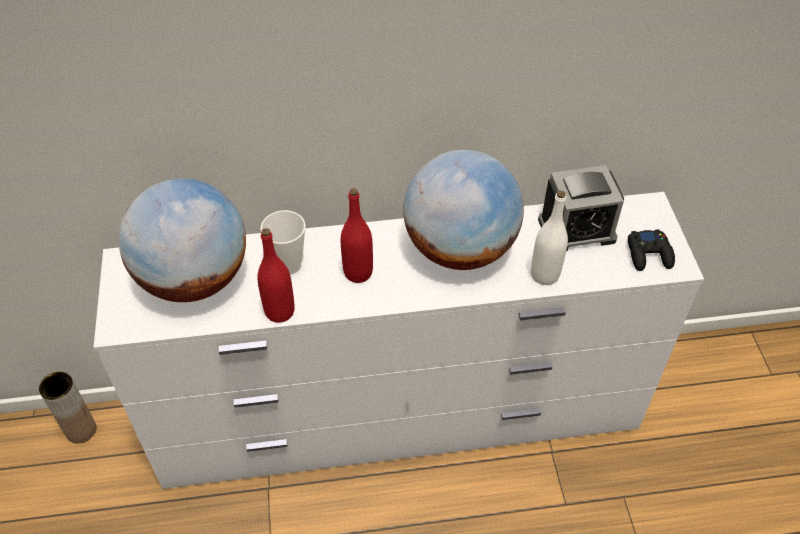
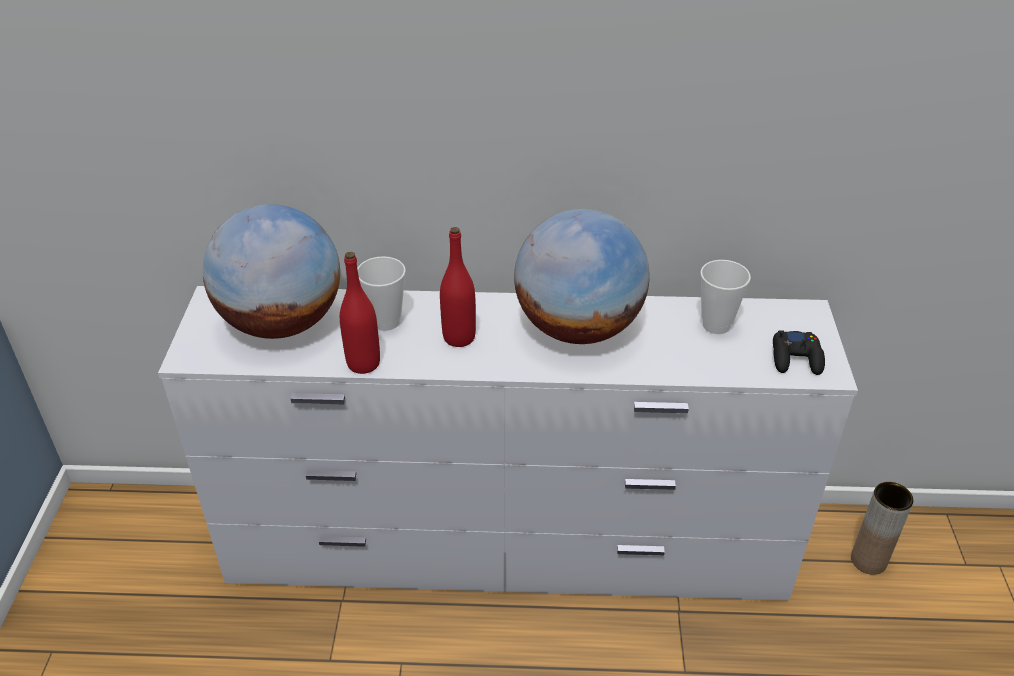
camera: 10 degrees right, 10 degrees down
(81, 430) = (155, 511): brown vase -> brown vase (868, 560)
(544, 275) = (669, 364): white bottle -> none
(576, 230) = (716, 325): alarm clock -> cup

